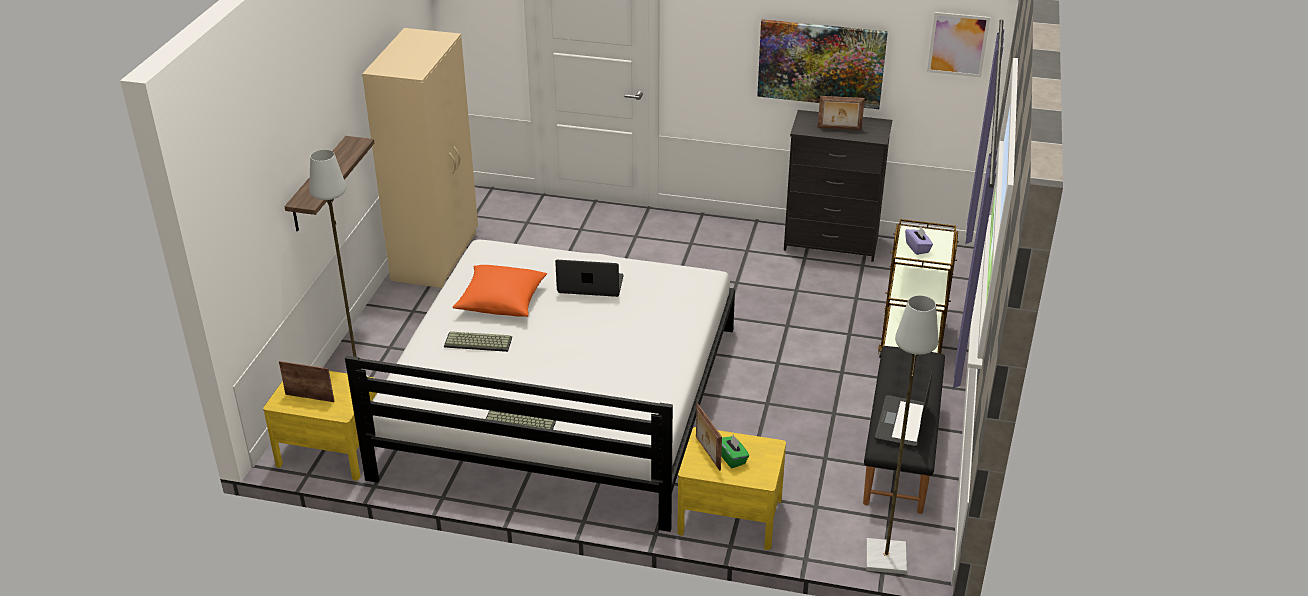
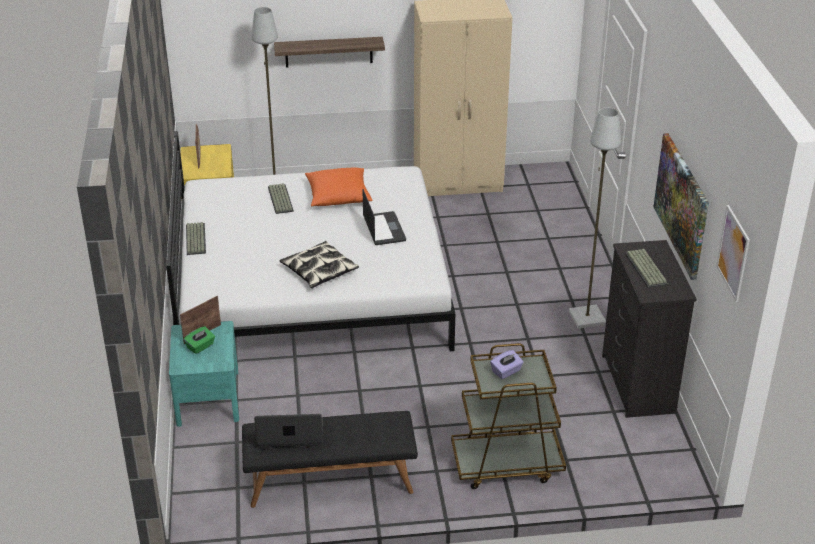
camera: 70 degrees right, 0 degrees up
(644, 343) = (319, 271): none -> pillow
(730, 516) = (208, 398): yellow nightstand -> turquoise nightstand
(839, 129) = (647, 269): picture frame -> keyboard
(887, 558) = (187, 493): grey floor lamp -> grey floor lamp (586, 318)

